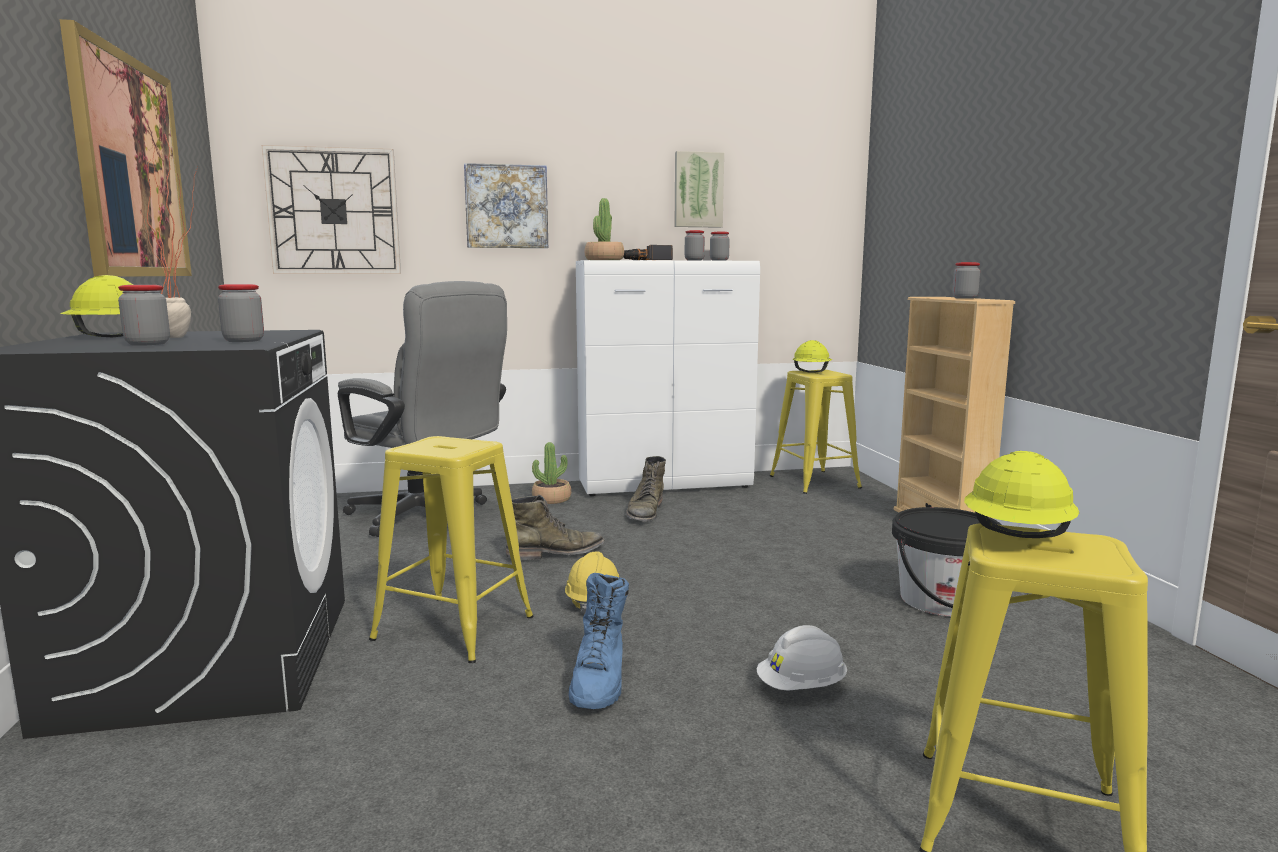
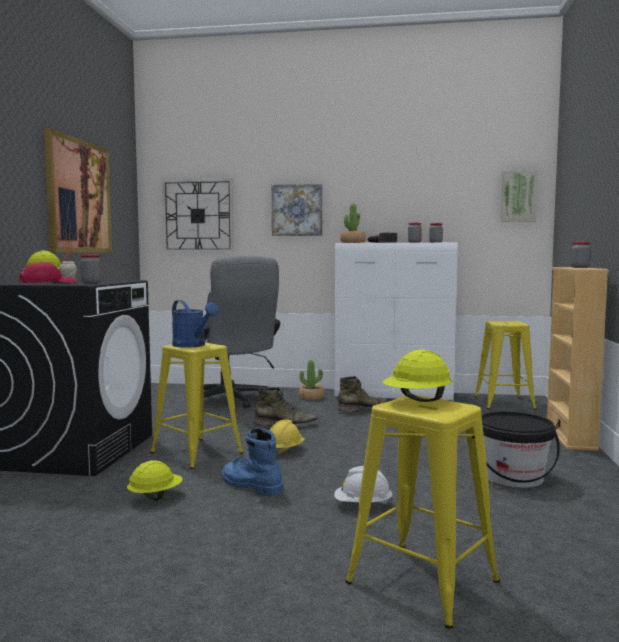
camera: 20 degrees right, 5 degrees down
(147, 344) = (48, 283): jar -> red cap
(443, 446) = (192, 345): none -> blue watering can
(600, 681) = (250, 486): blue boot -> blue boot turned 105 degrees clockwise
(645, 512) = (364, 409): green boot -> green boot turned 150 degrees counterclockwise
(698, 190) = (424, 195): picture -> picture (518, 196)
(811, 372) = (502, 321): yellow hard hat -> yellow hard hat (155, 497)

